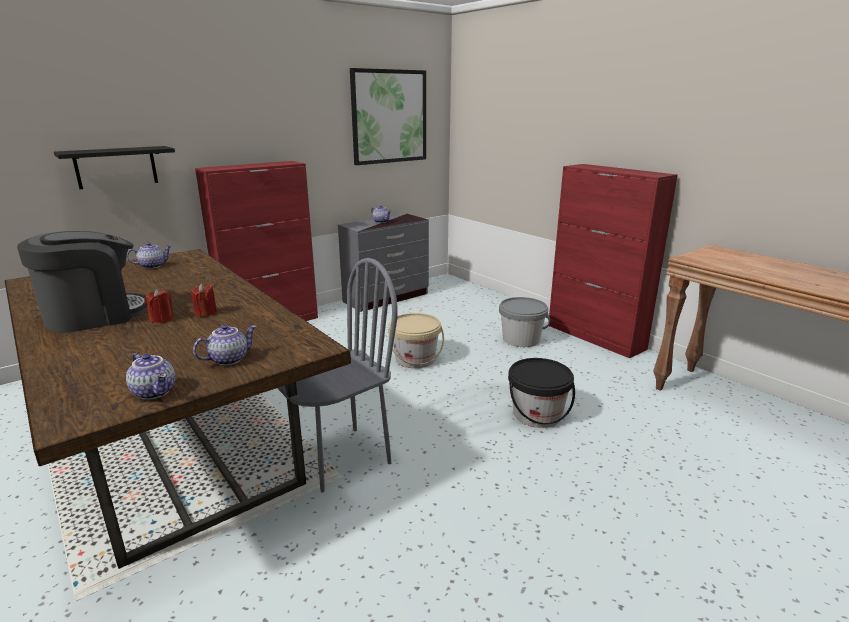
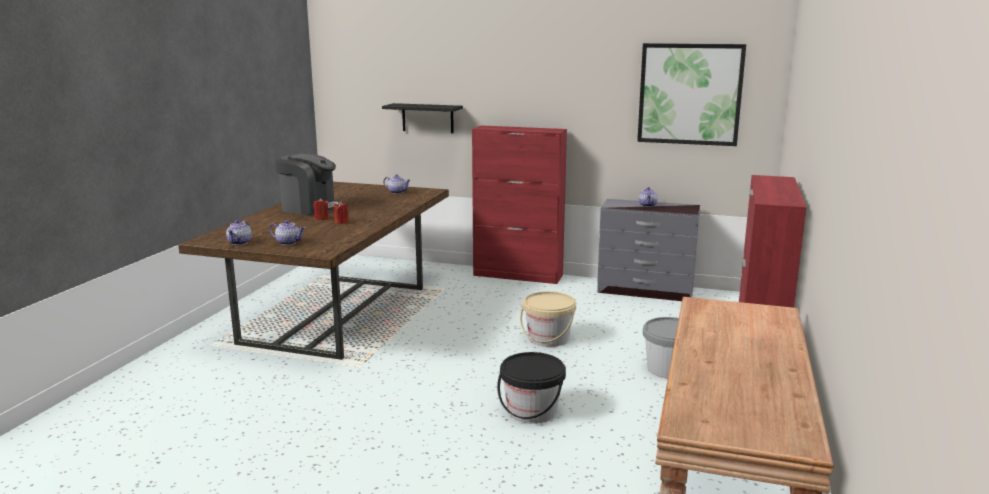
camera: 55 degrees right, 5 degrees down
(341, 458) = (379, 360): grey chair -> none

